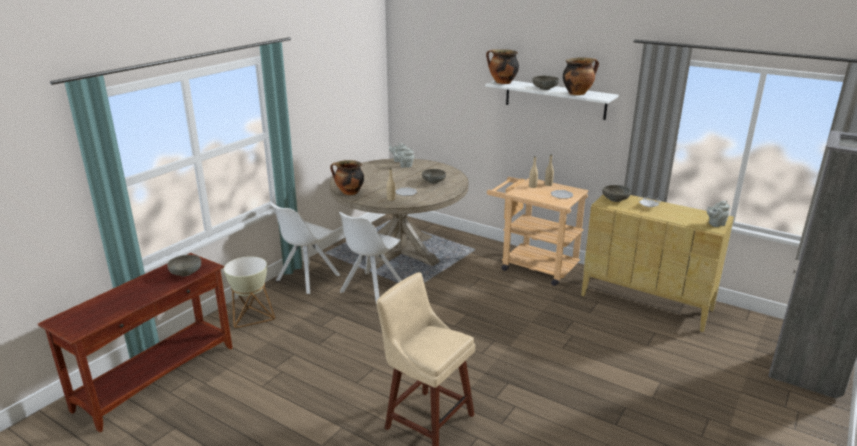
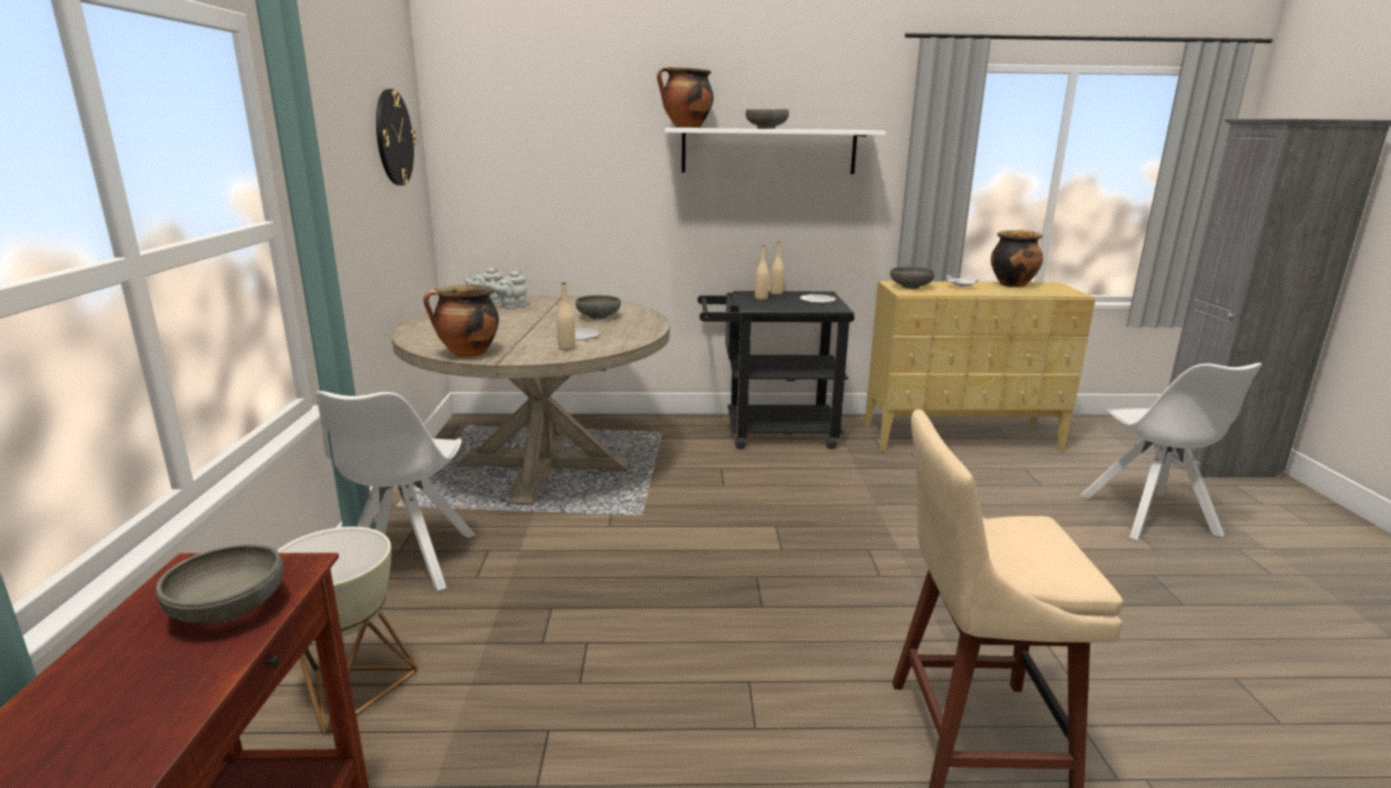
camera: 35 degrees left, 5 degrees down
(357, 77) = (393, 138): none -> wall clock
(371, 288) = (563, 538): white chair -> white chair (1149, 516)
(532, 266) = (769, 432): beige cart -> black cart
(577, 93) = (824, 129): cooking pot -> cooking pot (1012, 284)
(715, 224) = (1063, 290): grey teapot -> none

